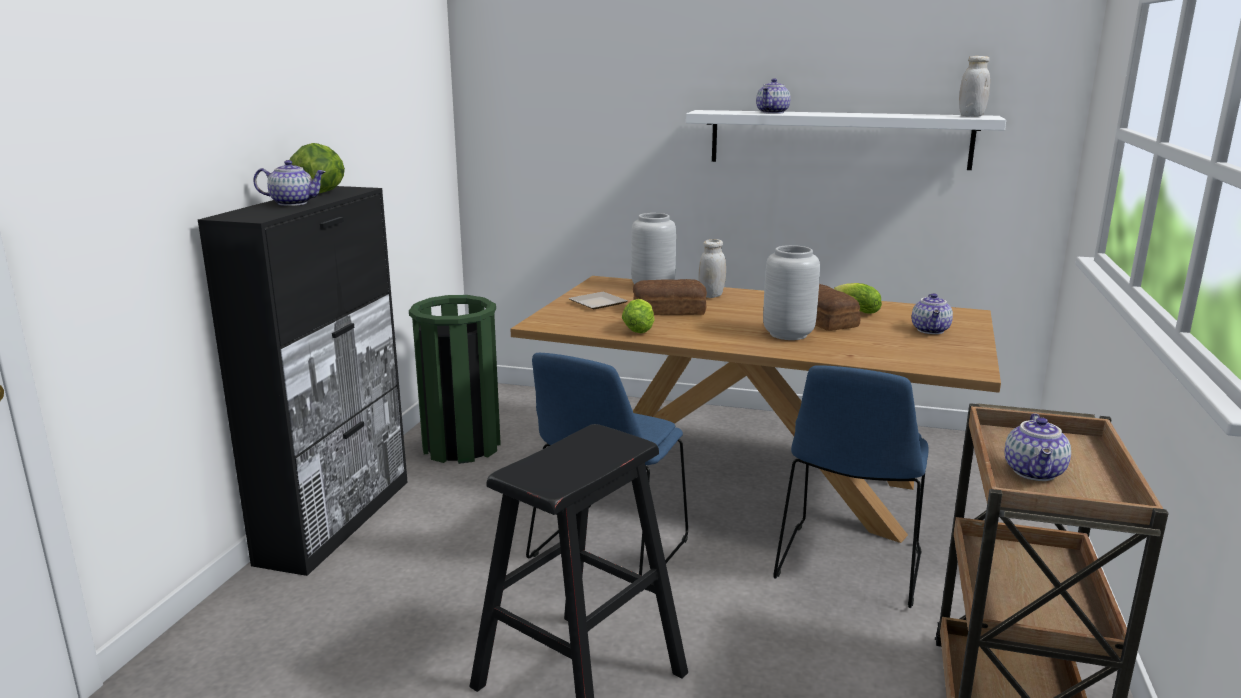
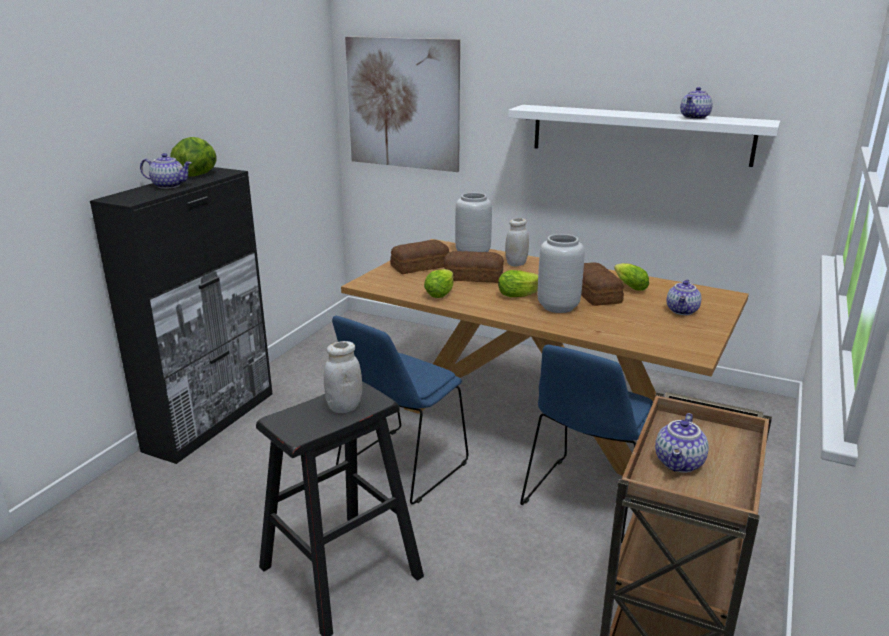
camera: 10 degrees right, 5 degrees up
(461, 446) = (322, 367): green trash can -> none
(543, 115) = (403, 104): none -> picture
(595, 303) = (419, 266): plate -> bread
(738, 324) = (522, 294): none -> lettuce
(773, 112) = (582, 110): teapot -> teapot (695, 117)
(971, 116) = (751, 120): white jar -> white jar (344, 407)

